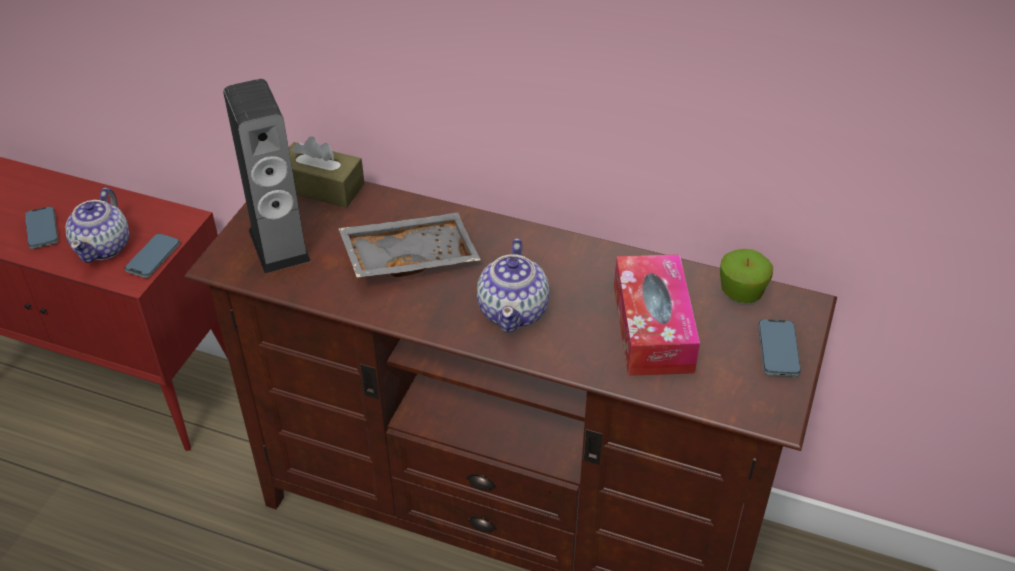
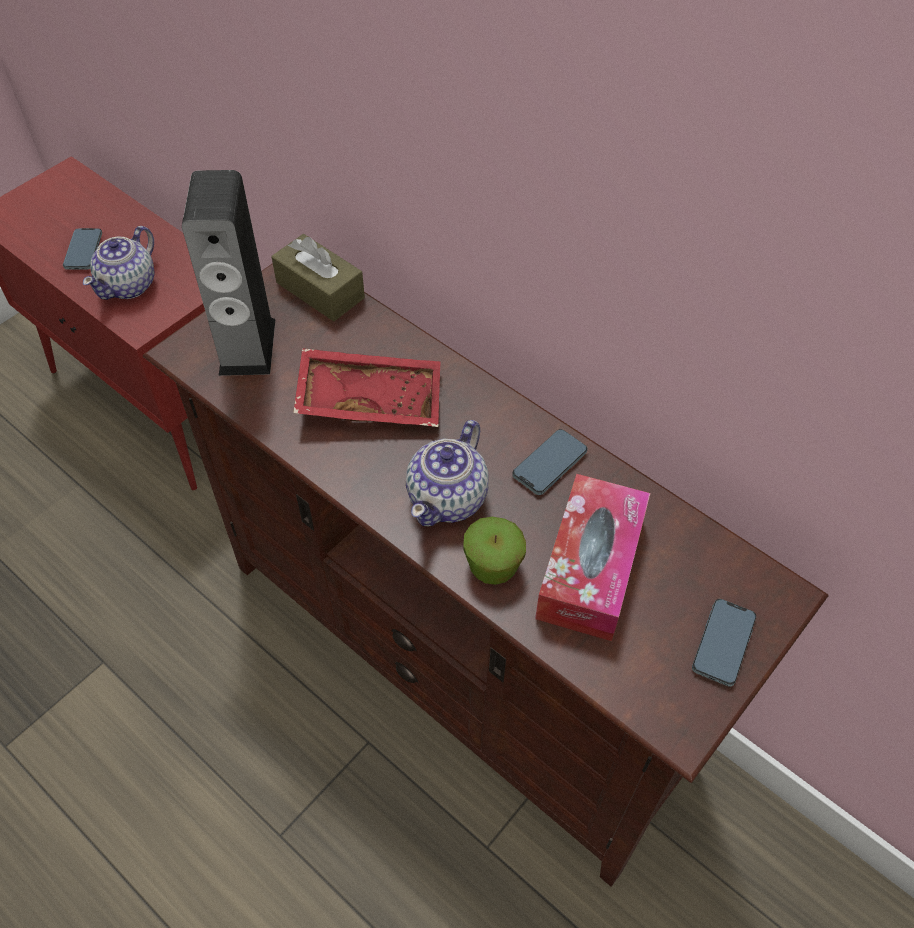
camera: 20 degrees right, 10 degrees up
(153, 258) = (168, 310): phone -> phone (549, 464)
(409, 256) = (370, 398): grey tray -> red tray
(741, 292) = (714, 554): apple -> apple (493, 565)

